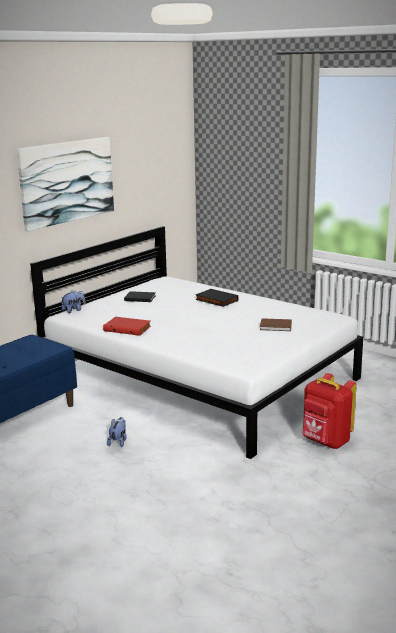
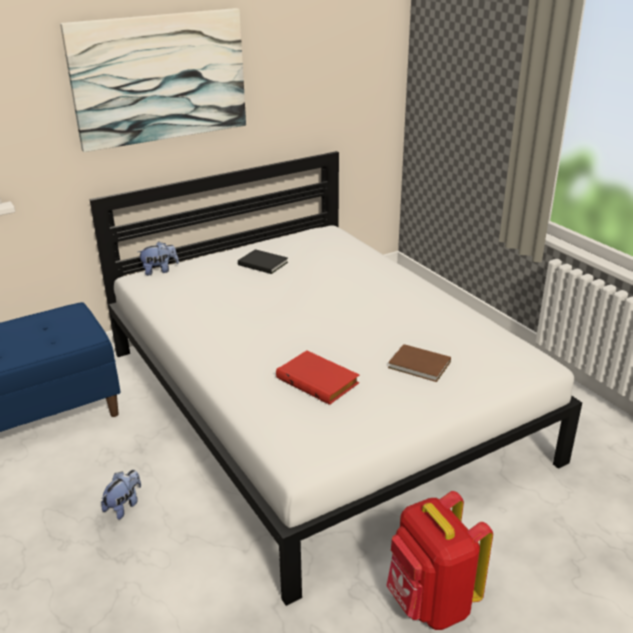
camera: 20 degrees right, 10 degrees up
(128, 328) = (198, 322): red book -> red book (319, 380)
(215, 300) = (364, 288): black book -> none

